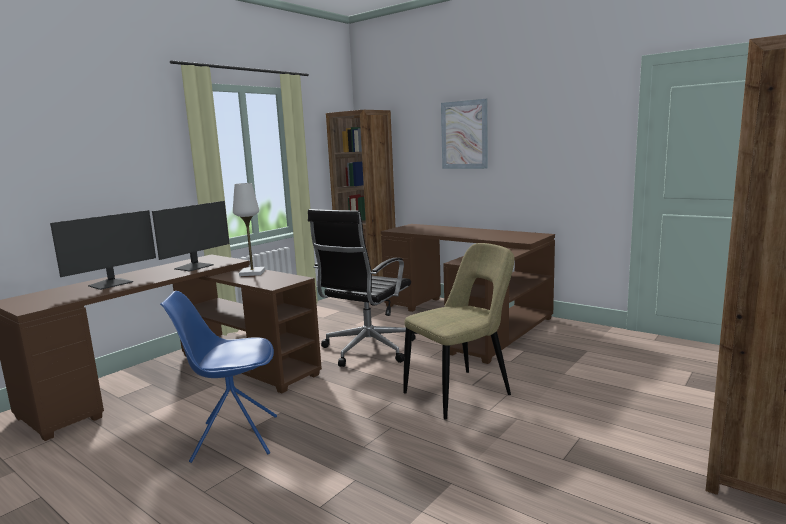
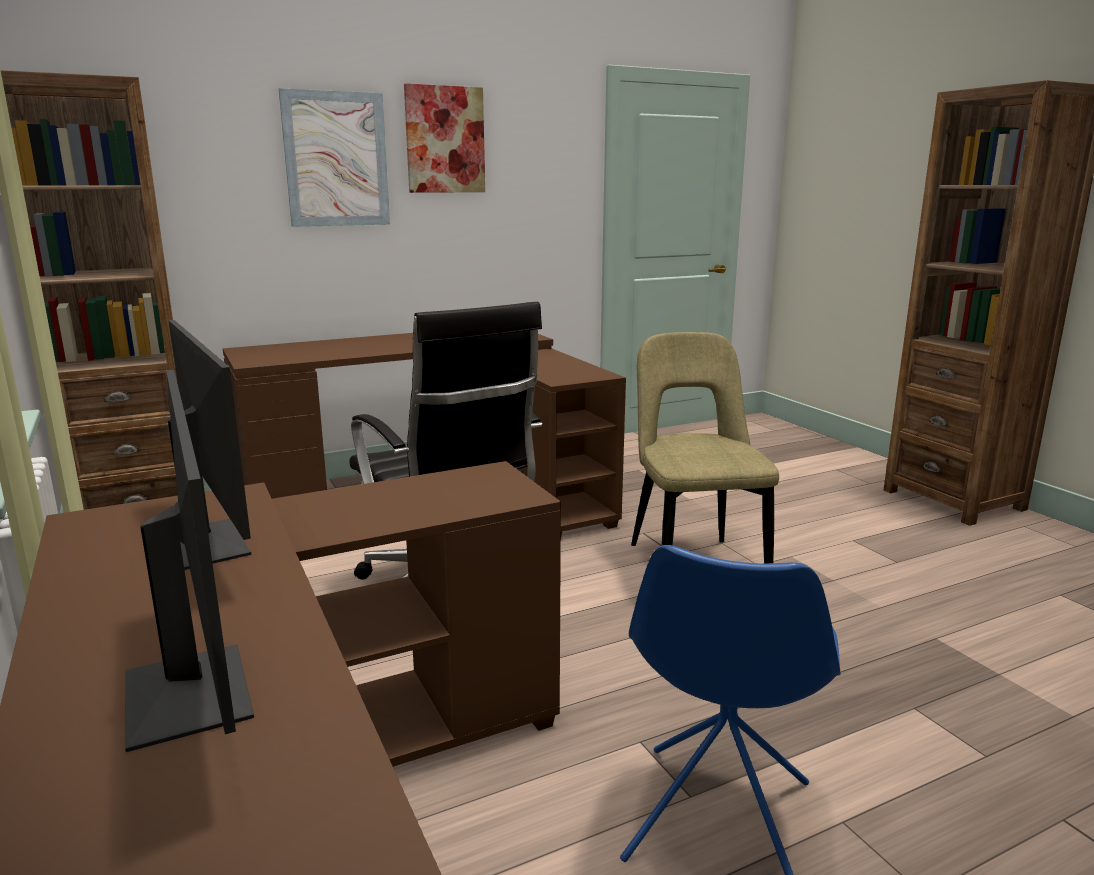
camera: 65 degrees left, 5 degrees up
(252, 273) = (351, 502): white table lamp -> none
(520, 120) = (445, 140): none -> picture

